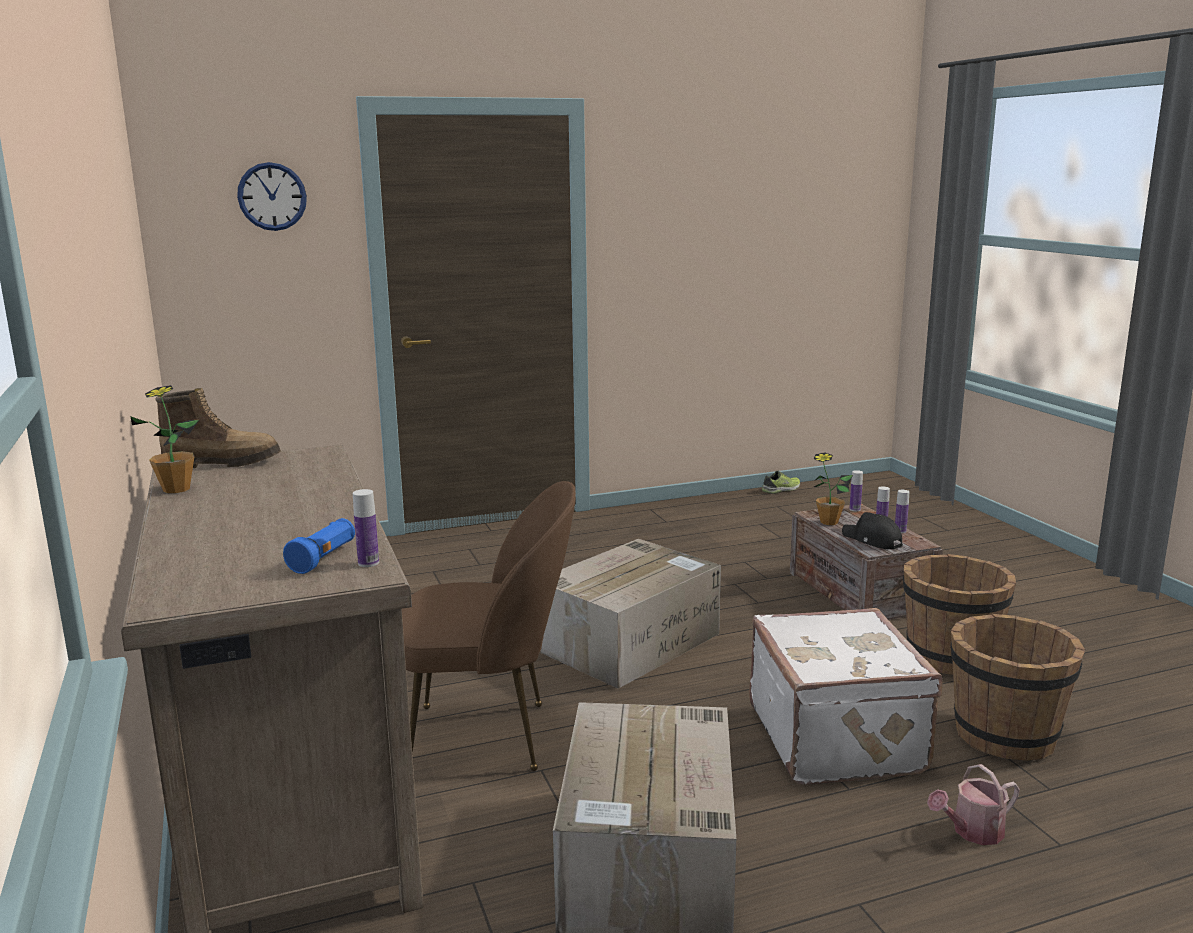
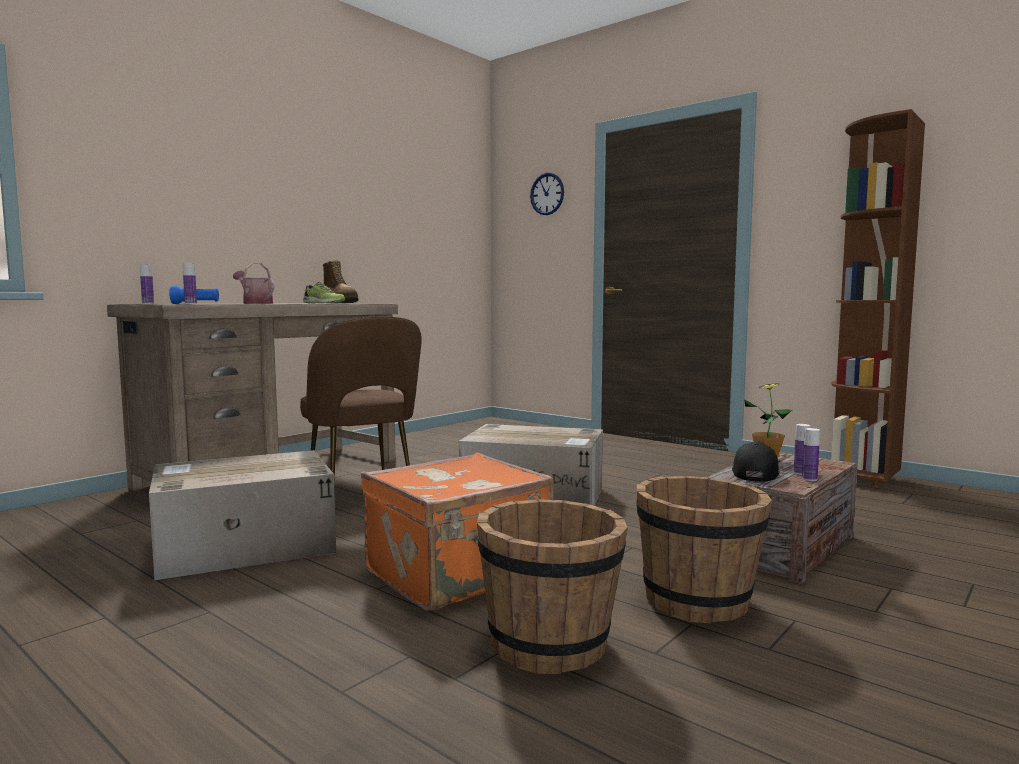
camera: 60 degrees right, 10 degrees down
(176, 489) = (292, 303): potted plant -> none
(724, 505) = (860, 479): none -> brown bookcase
(781, 489) = (961, 489): shoe -> shoe (323, 303)
(838, 738) = (459, 574): white suitcase -> orange suitcase
(855, 509) = (828, 462): bottle -> bottle (148, 303)
(972, 832) = (339, 644): watering can -> watering can (255, 303)

